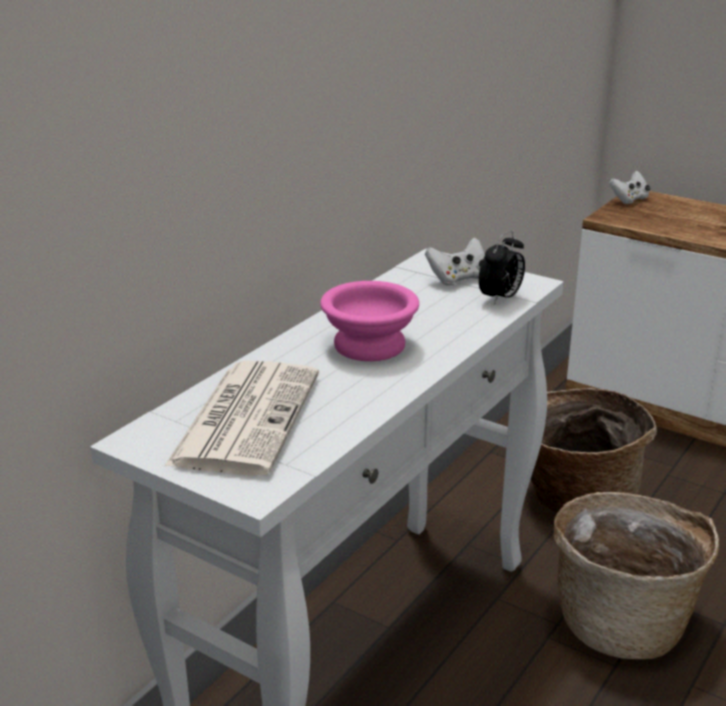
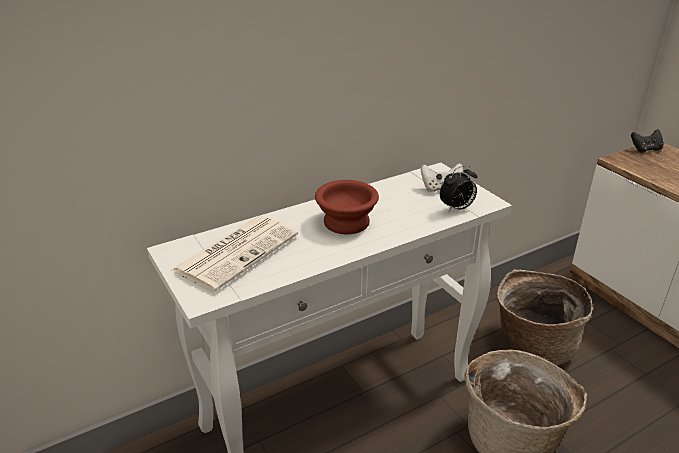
camera: 25 degrees right, 5 degrees up
(372, 346) = (347, 223): pink bowl -> brown bowl
(629, 200) = (645, 149): white game controller -> black game controller

